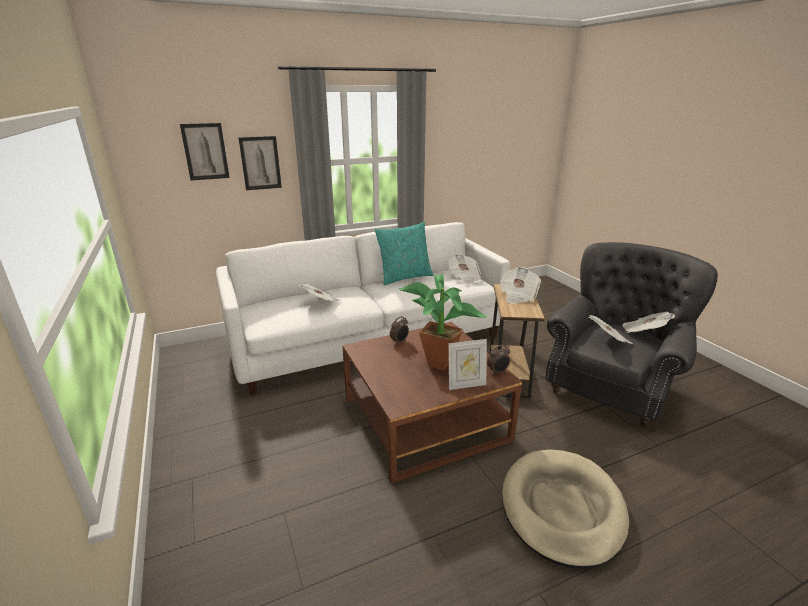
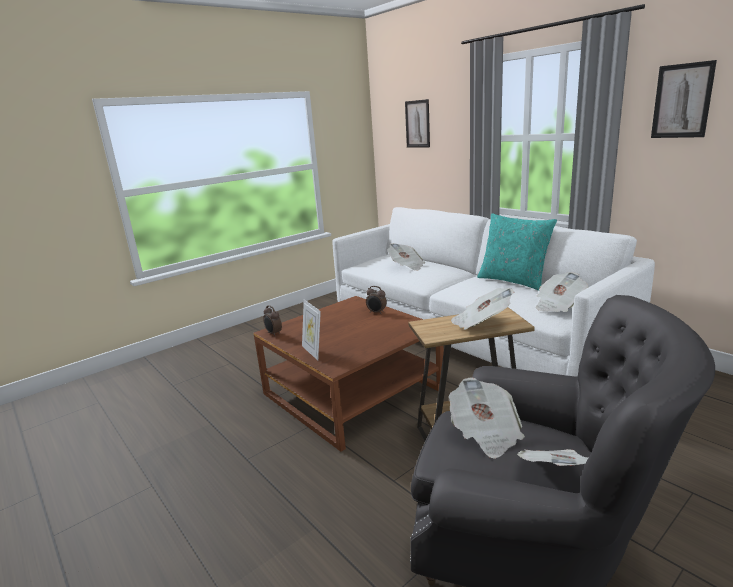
camera: 75 degrees right, 5 degrees down
(260, 163) = (451, 135): picture -> picture (682, 101)
(436, 361) = (349, 333): potted plant -> none
(498, 372) = (345, 363): alarm clock -> alarm clock (273, 334)
(562, 508) = (245, 494): beige dog bed -> none

